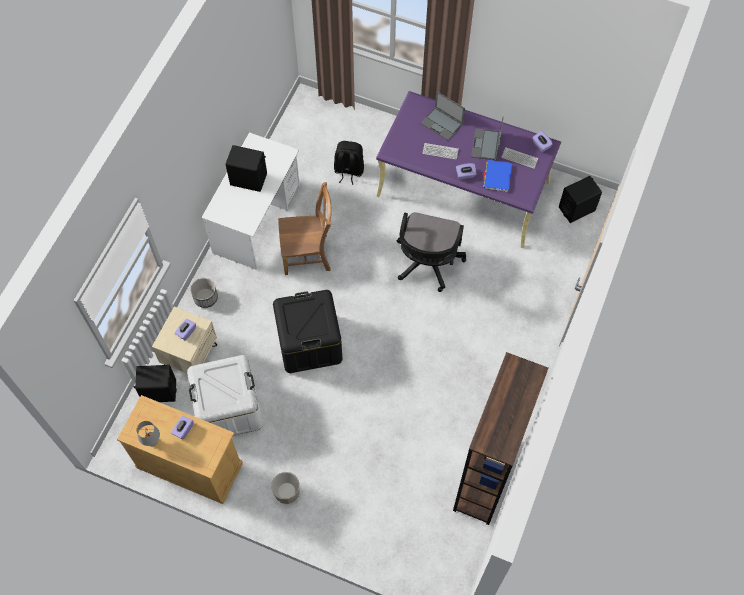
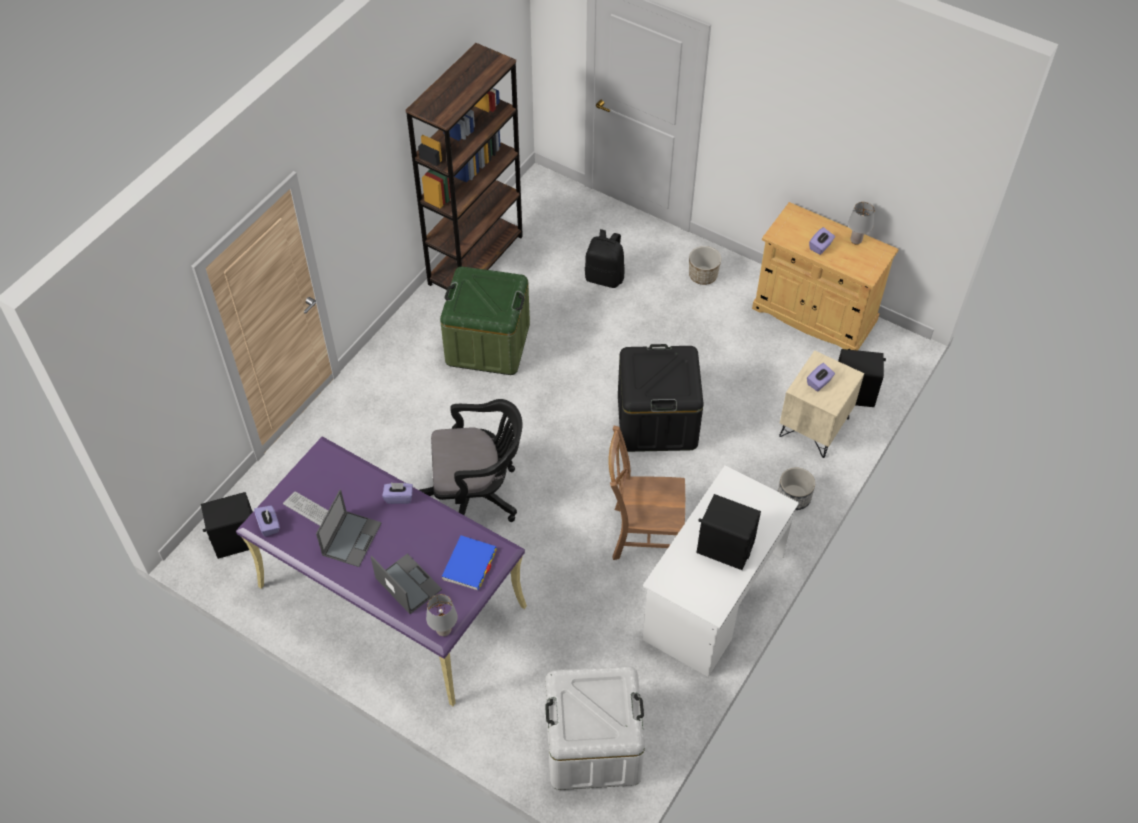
camera: 170 degrees left, 10 degrees down
(229, 408) = (766, 364): white storage box -> white storage box (593, 745)
(348, 170) = (561, 655): black backpack -> black backpack (605, 277)
(412, 101) = (444, 630): none -> grey table lamp
(427, 264) = (477, 495): black office chair -> black office chair turned 60 degrees clockwise
(440, 151) = (424, 538): keyboard -> none
(453, 391) = (488, 343): none -> green storage box
(497, 177) = (353, 487): blue book -> blue book (469, 564)

